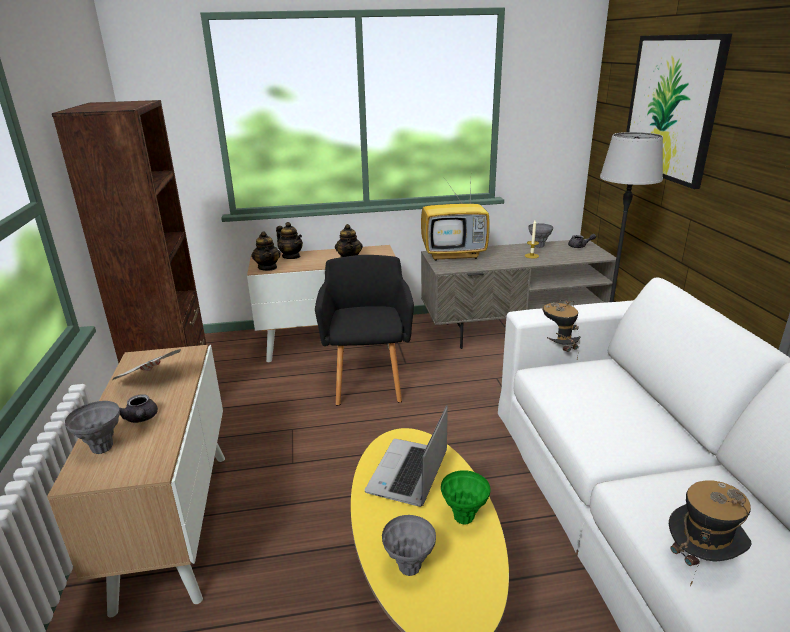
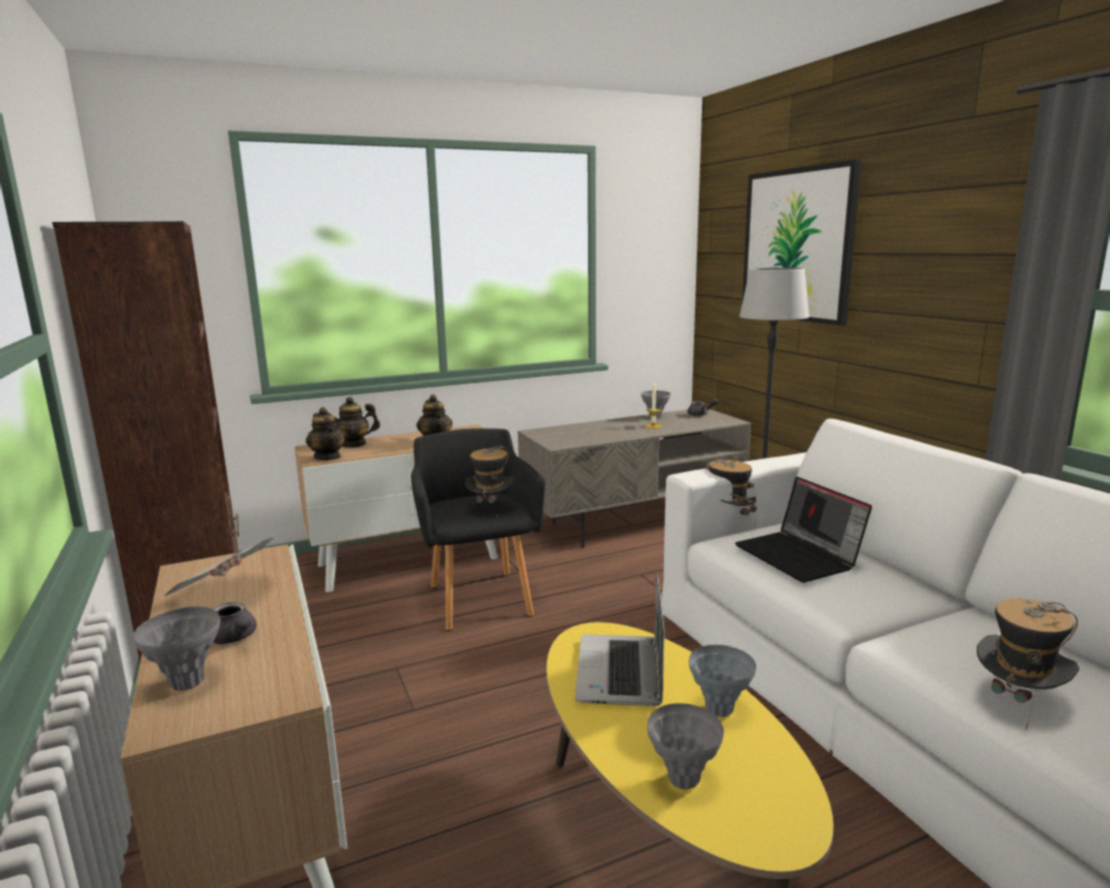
camera: 15 degrees left, 10 degrees down
(291, 256) = (354, 444): teapot -> teapot turned 135 degrees clockwise
(375, 320) = (491, 509): none -> hat
(455, 255) = (562, 431): television -> none
(464, 518) = (719, 710): green vase -> grey vase
(595, 395) = (799, 557): none -> laptop

